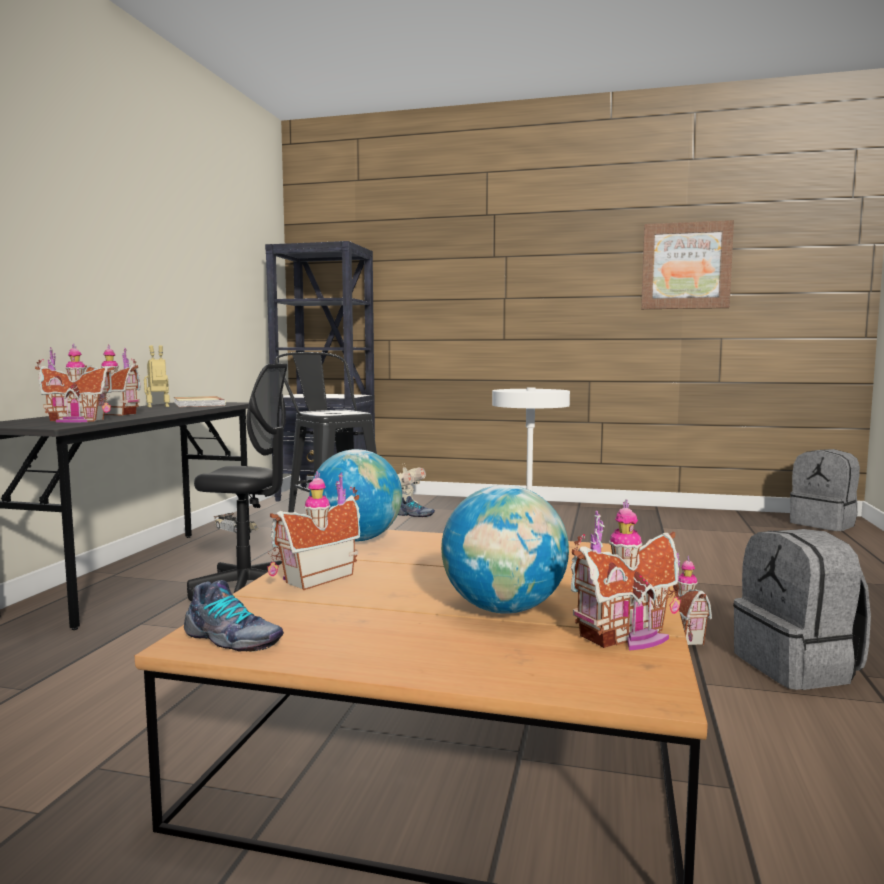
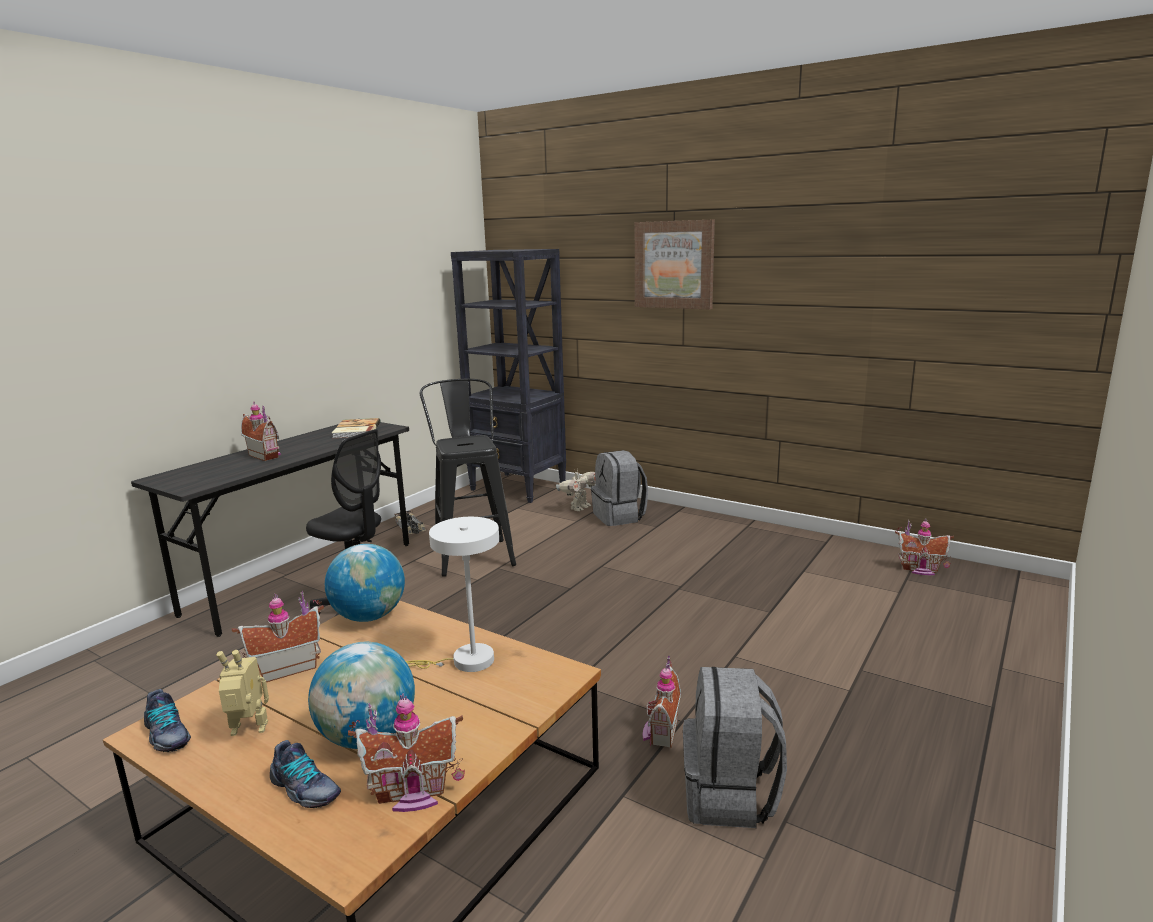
camera: 20 degrees right, 10 degrees up
(76, 421) = (217, 474): toy house -> toy house (920, 570)
(158, 406) = (319, 436): toy robot -> toy robot (248, 732)
(415, 515) = (574, 524): shoe -> shoe (304, 789)
(686, 266) = (877, 275): picture -> picture (674, 265)
(824, 524) = (1002, 588): grey backpack -> grey backpack (619, 516)

